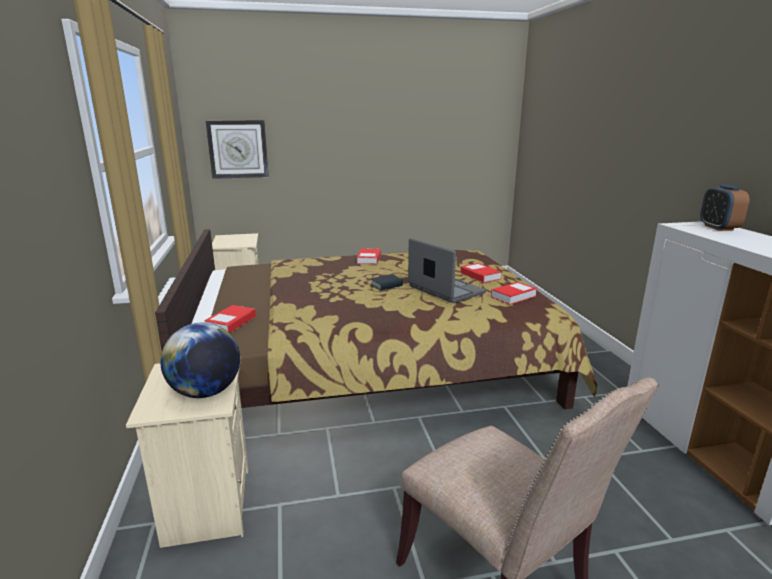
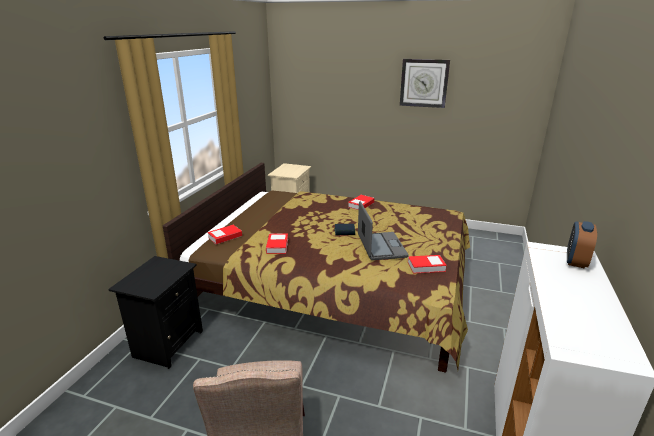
camera: 30 degrees right, 5 degrees up
(206, 392) = (156, 282): globe -> none
(206, 505) = (167, 344): beige nightstand -> black nightstand
(238, 149) = (305, 103): wall clock -> wall clock (424, 83)
(480, 276) = (425, 240): book -> book (277, 246)

